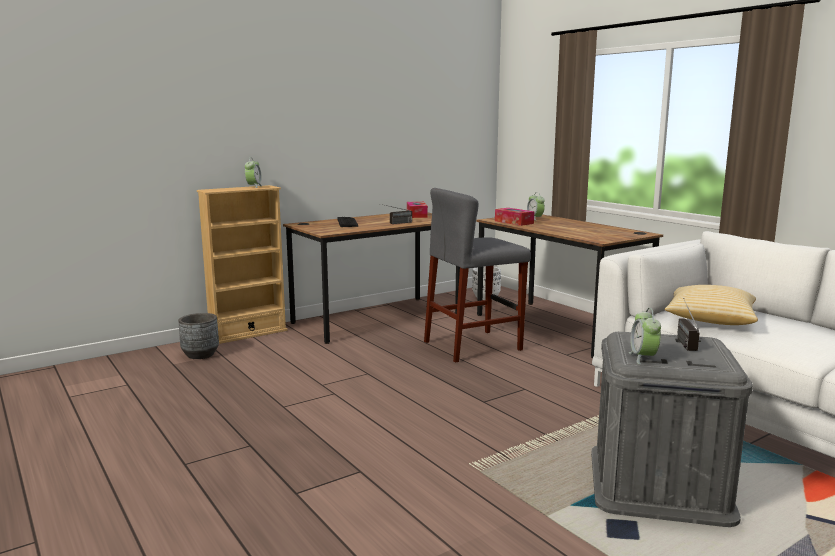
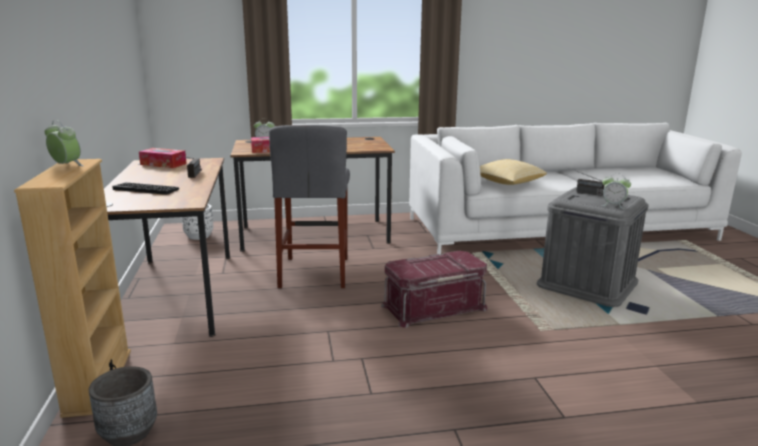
camera: 65 degrees left, 5 degrees up
(462, 403) = (433, 306): none -> red storage box

